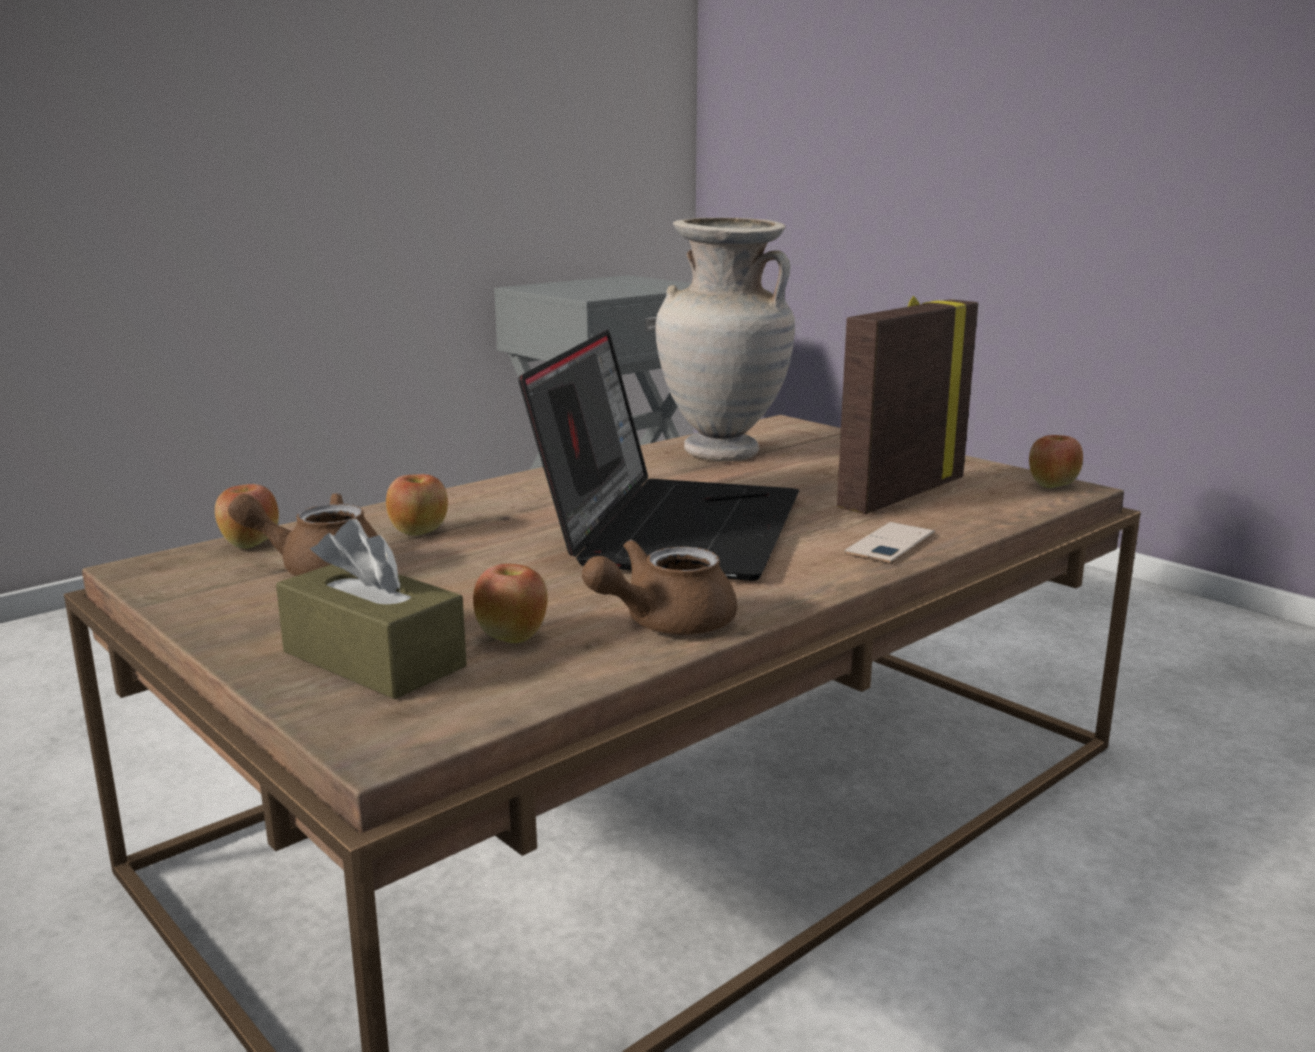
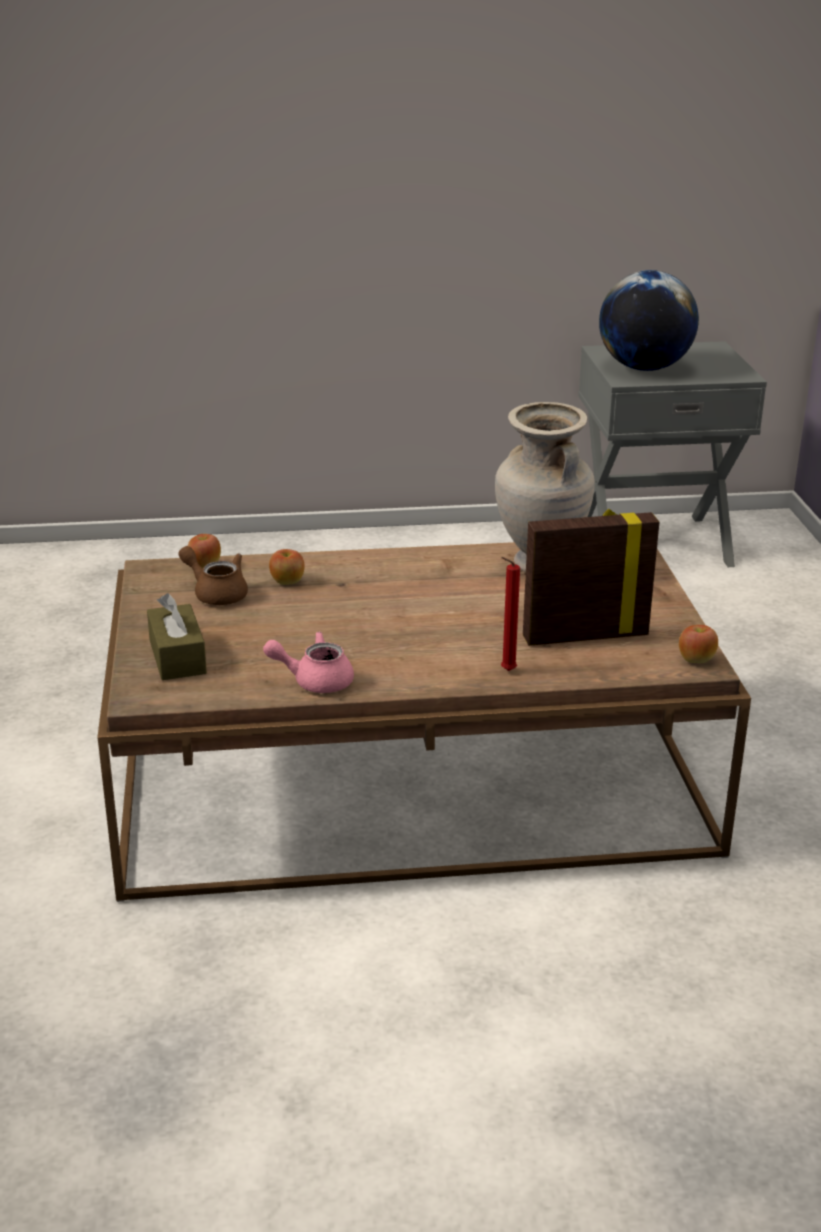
camera: 35 degrees right, 10 degrees up
(512, 637) = (243, 665): apple -> none
(592, 290) = (644, 368): none -> globe
(664, 623) = (314, 681): brown teapot -> pink teapot
(671, 527) = (412, 620): laptop -> none
(890, 544) = (506, 671): phone -> red candle

